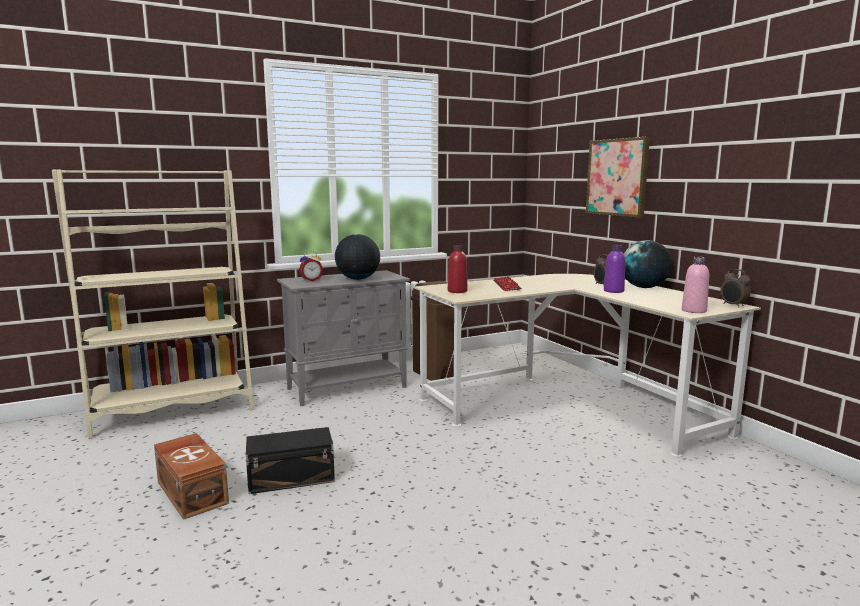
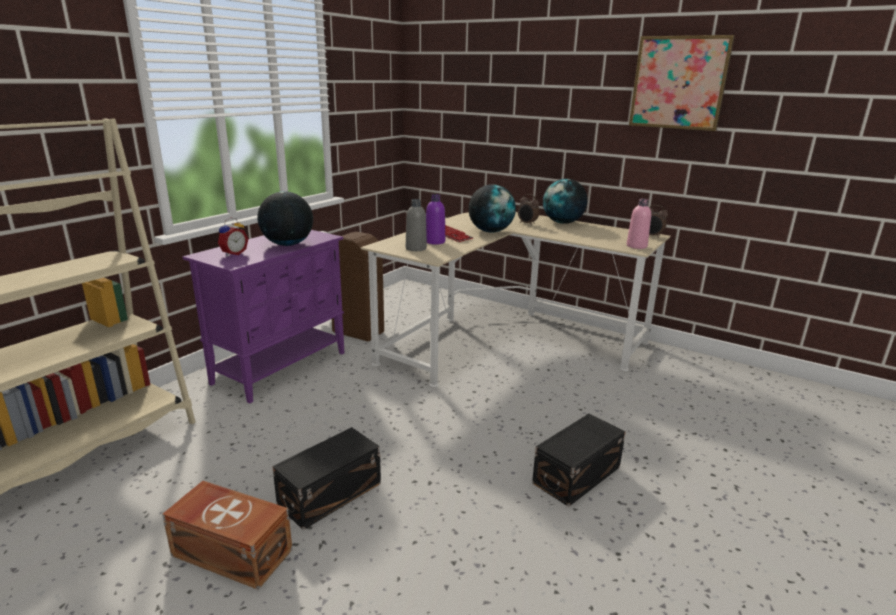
camera: 30 degrees left, 10 degrees up
(348, 387) = (281, 367): grey cabinet -> purple cabinet
(457, 291) = (416, 248): red bottle -> grey bottle
(515, 528) = (578, 475): none -> black storage box
(551, 287) = (490, 231): none -> globe
(613, 291) = (547, 230): purple bottle -> purple bottle (435, 242)
(617, 177) = (521, 114): picture -> picture (679, 83)

